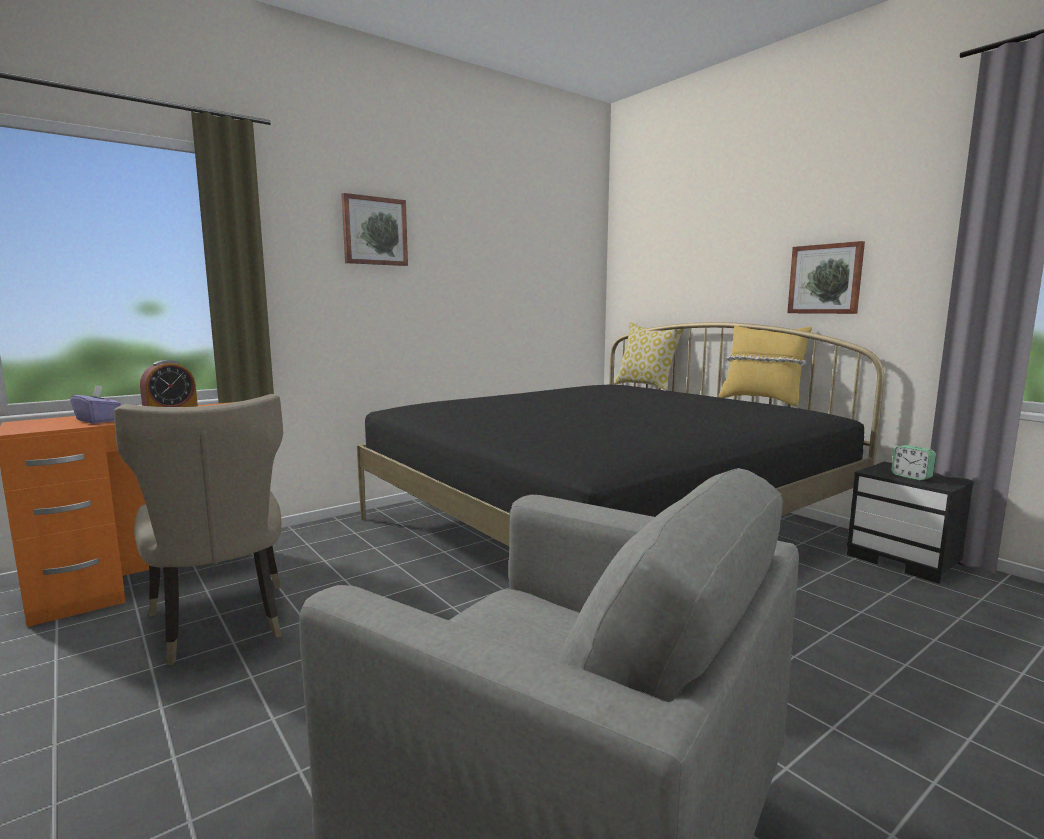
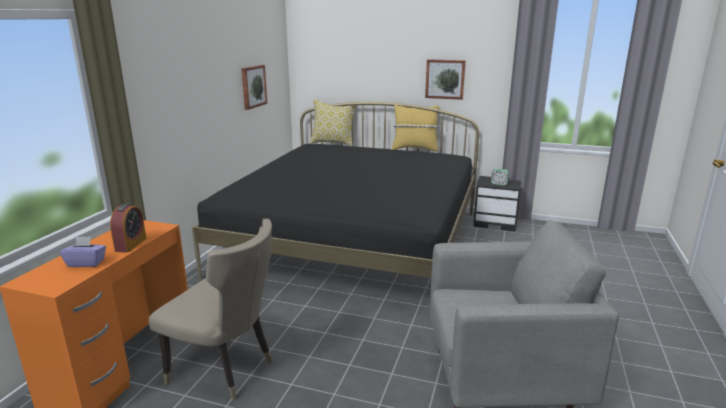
camera: 35 degrees left, 10 degrees up
(374, 231) = (175, 61): picture -> picture (253, 86)

